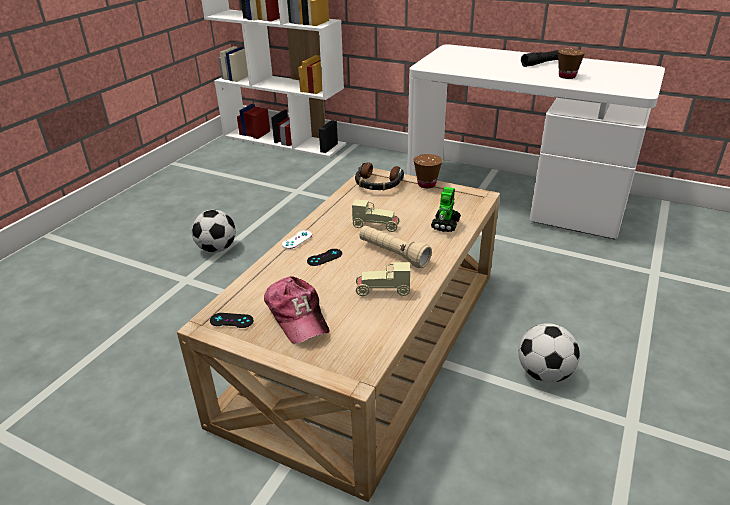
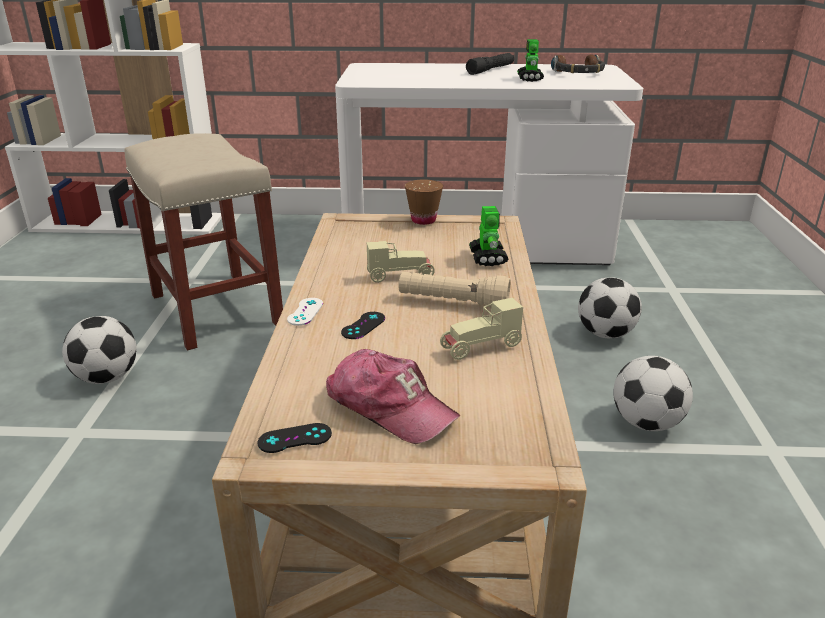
camera: 25 degrees left, 5 degrees down
(303, 216) = (217, 310): none -> beige stool
(377, 184) = (360, 229): headphones -> headphones (578, 73)
(565, 297) = (605, 334): none -> football
(567, 76) = (529, 79): brown cup -> toy robot

